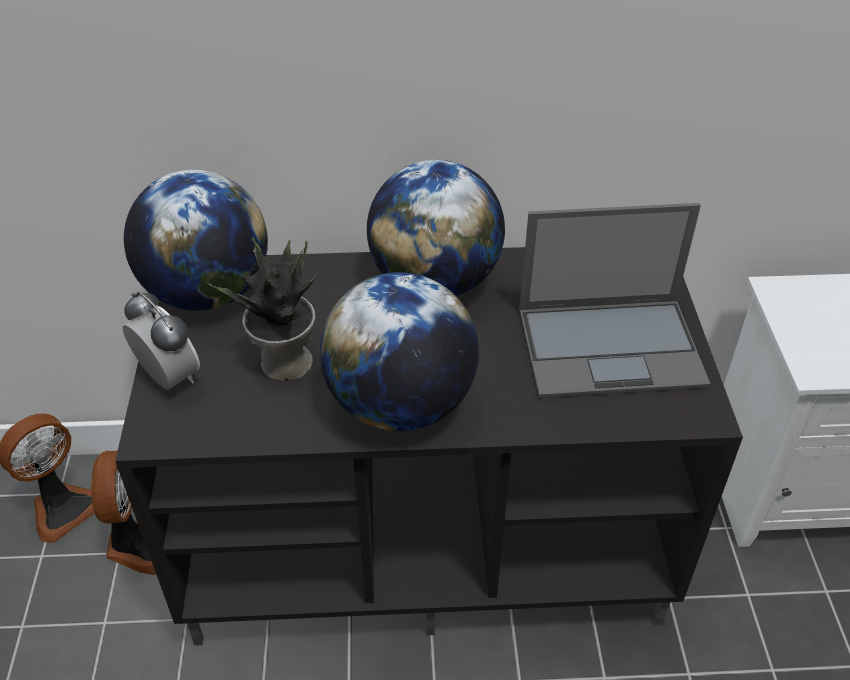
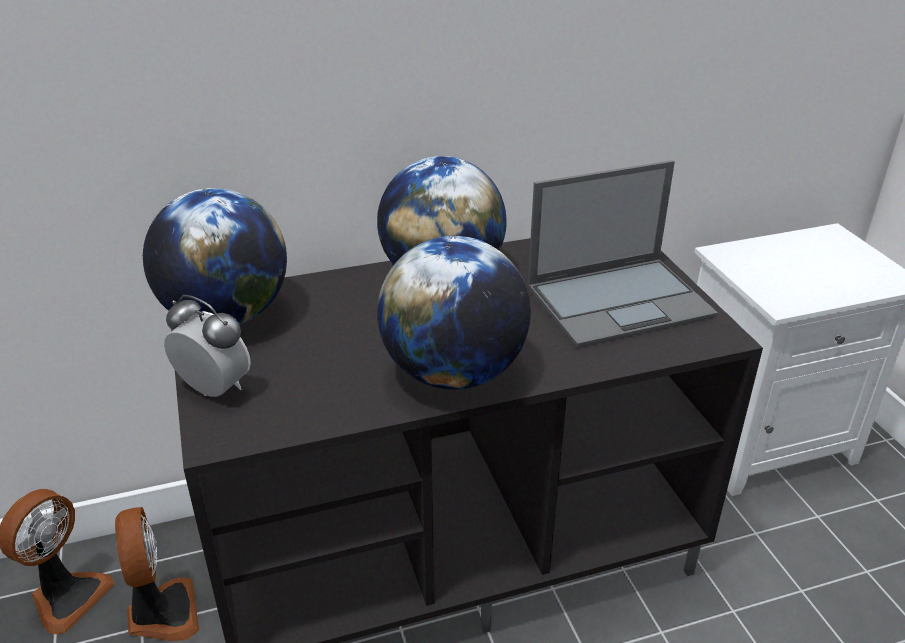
camera: 15 degrees left, 10 degrees down
(284, 363) = (327, 359): potted plant -> none

